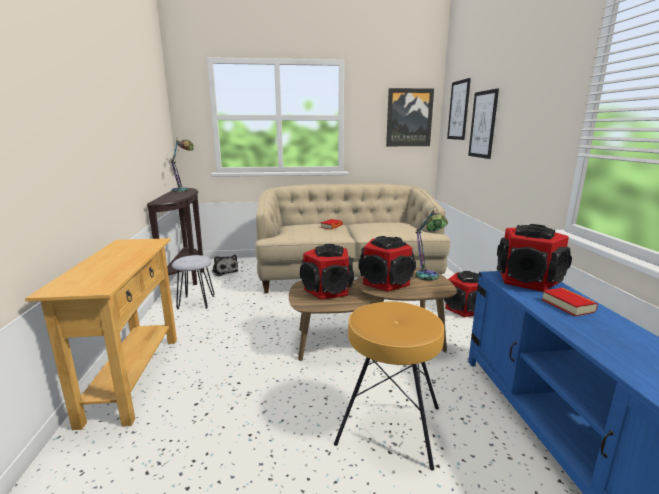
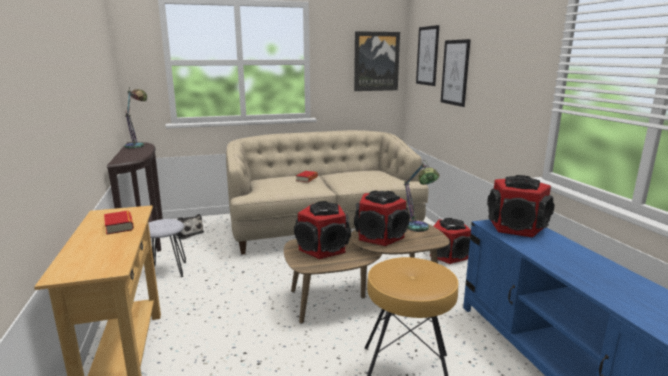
camera: 10 degrees left, 0 degrees up
(567, 306) = (556, 249): book -> book (119, 226)

